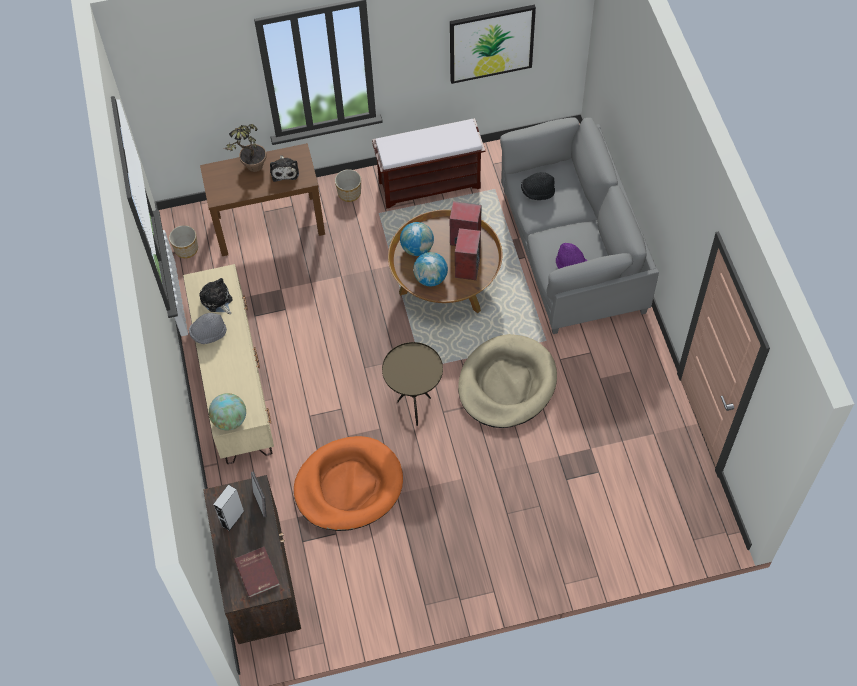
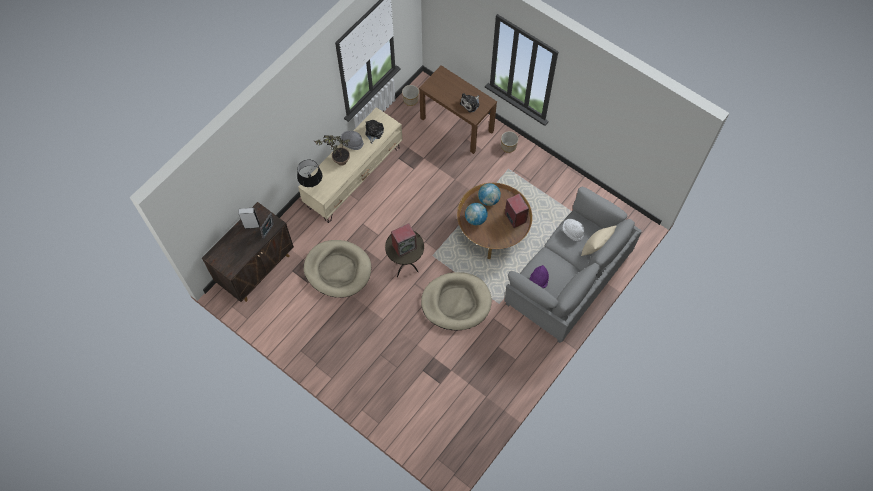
camera: 50 degrees right, 5 degrees up
(230, 420) = (312, 187): globe -> black table lamp
(251, 170) = (458, 89): potted plant -> potted plant (337, 161)
(258, 572) = (232, 256): red book -> none
(348, 486) = (338, 270): orange dog bed -> beige dog bed
(430, 184) = (549, 179): brown bench -> none
(467, 266) = (498, 231): speaker -> speaker (404, 246)
(491, 43) = (620, 135): picture -> none
(537, 192) = (572, 231): black hat -> white hat
(576, 185) = (595, 247): none -> beige pillow

